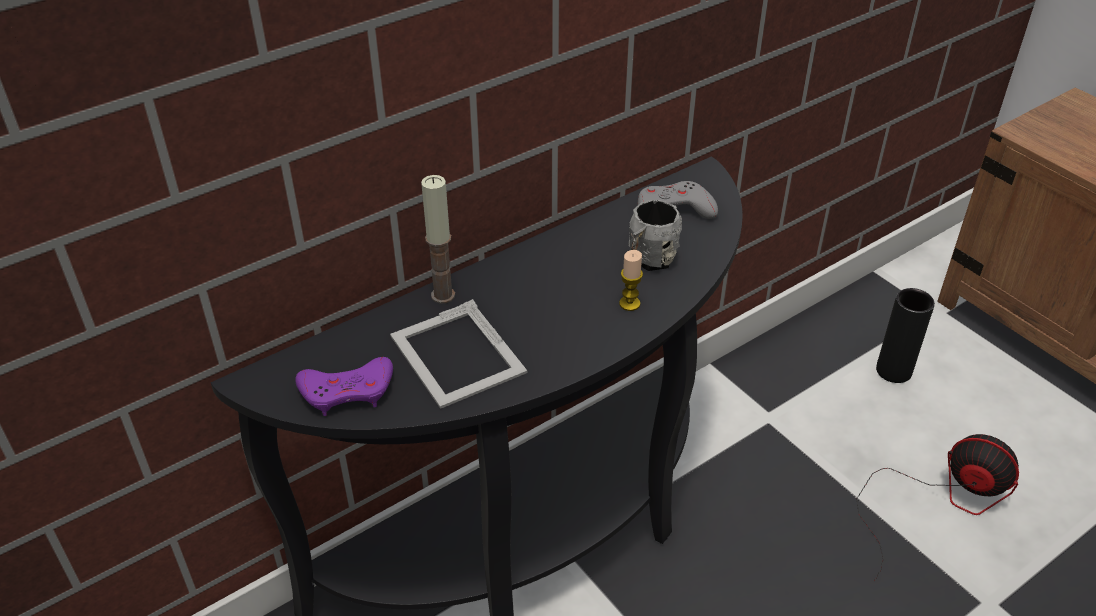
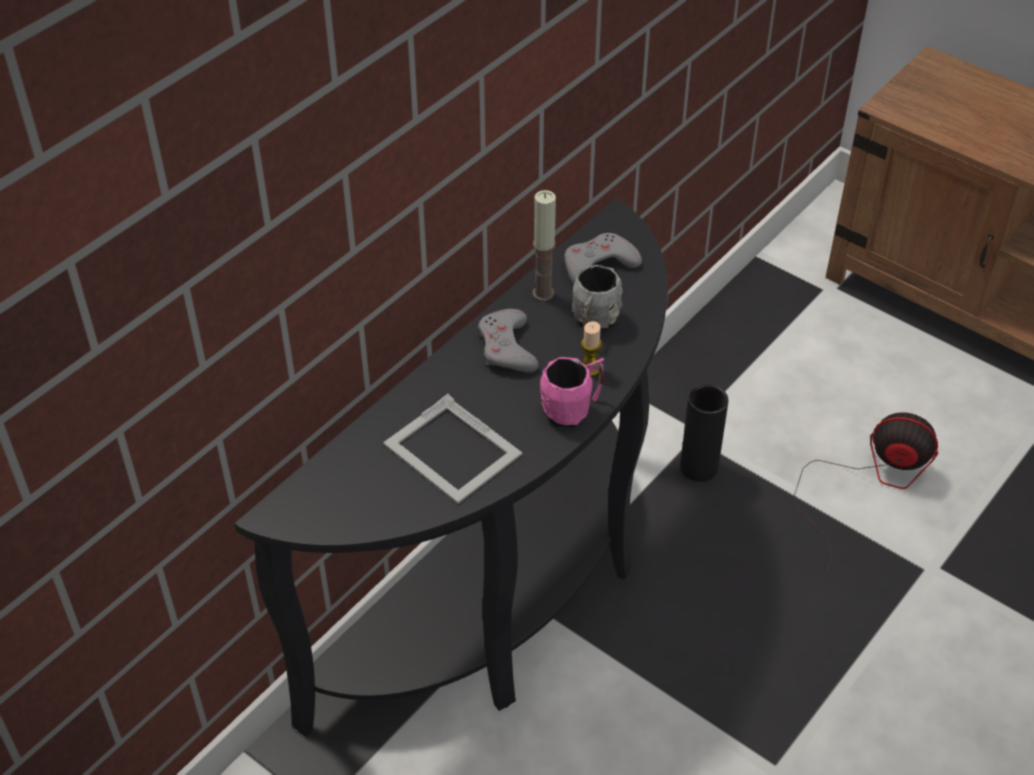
camera: 15 degrees left, 5 degrees up
(347, 391) = (367, 505): purple game controller -> none
(443, 295) = (415, 394): candle -> candle (543, 293)
(552, 269) = (507, 348): none -> grey game controller
(596, 339) = (572, 409): none -> pink mug
(893, 371) = (799, 360): black vase -> black vase (699, 467)

